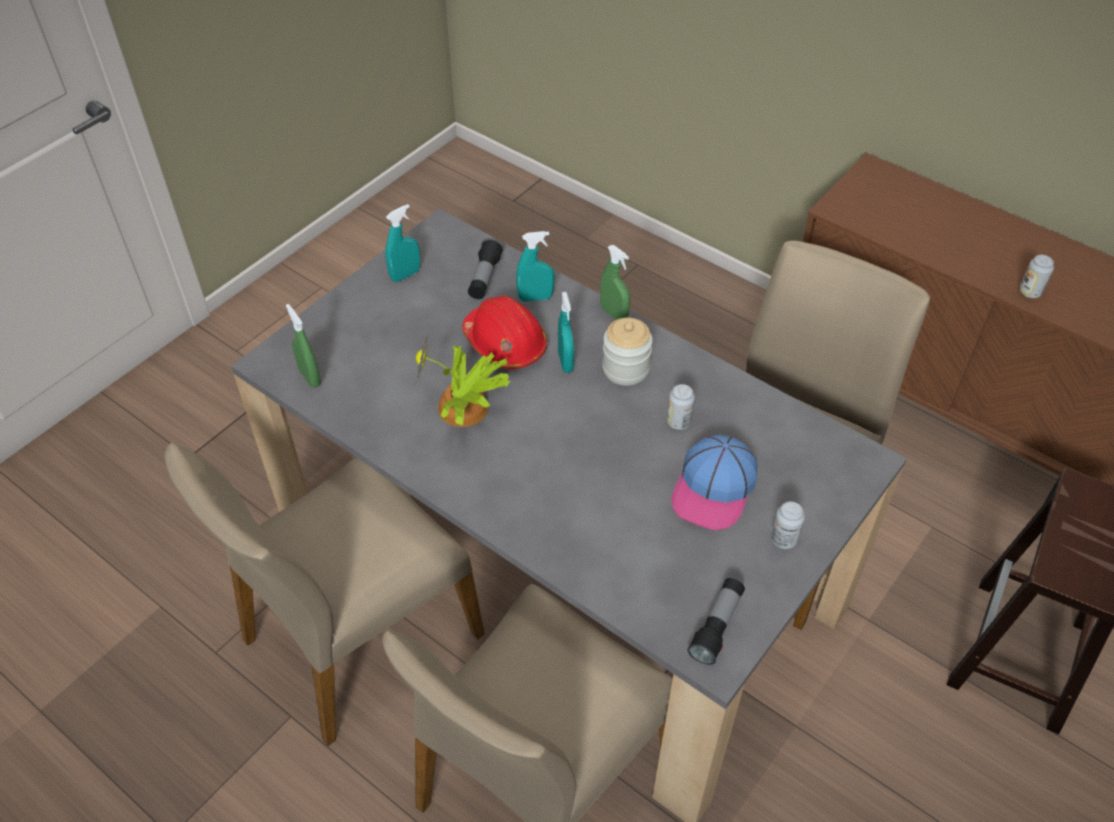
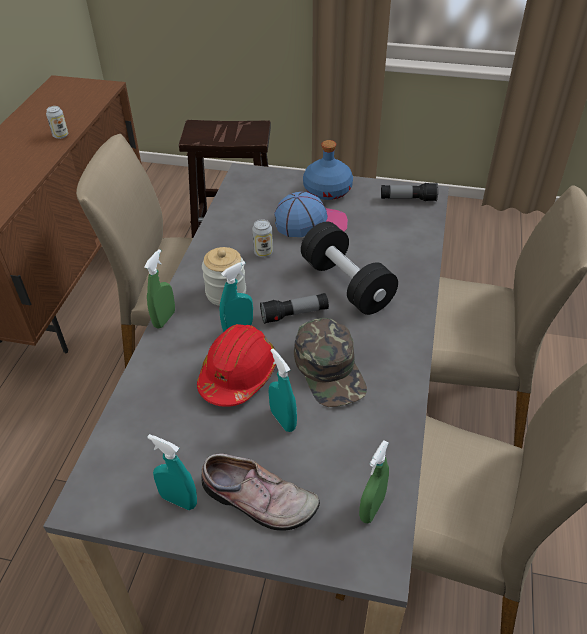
camera: 115 degrees left, 5 degrees down
(369, 315) = (258, 501): none -> shoe
(465, 409) = (330, 369): potted plant -> green cap
(484, 277) = (154, 427): flashlight -> flashlight (294, 314)
(535, 298) = (167, 376): turquoise spray bottle -> turquoise spray bottle (283, 420)
(577, 475) = (346, 284): none -> black dumbbell
(783, 539) = (328, 190): can -> blue bottle

